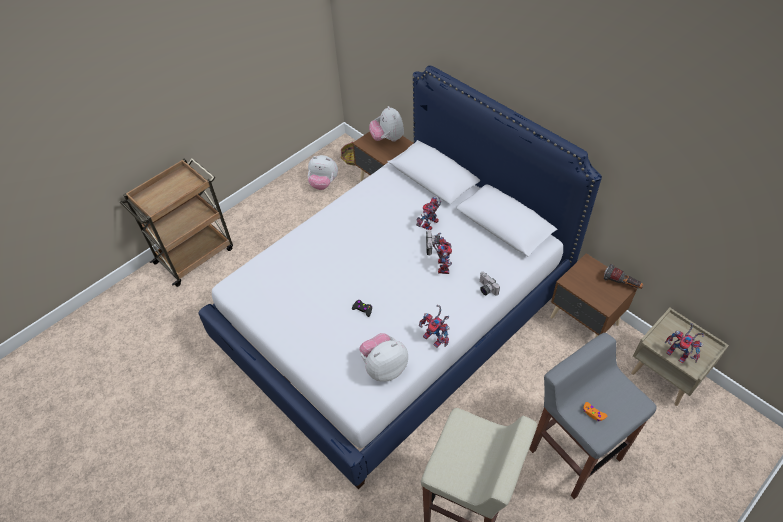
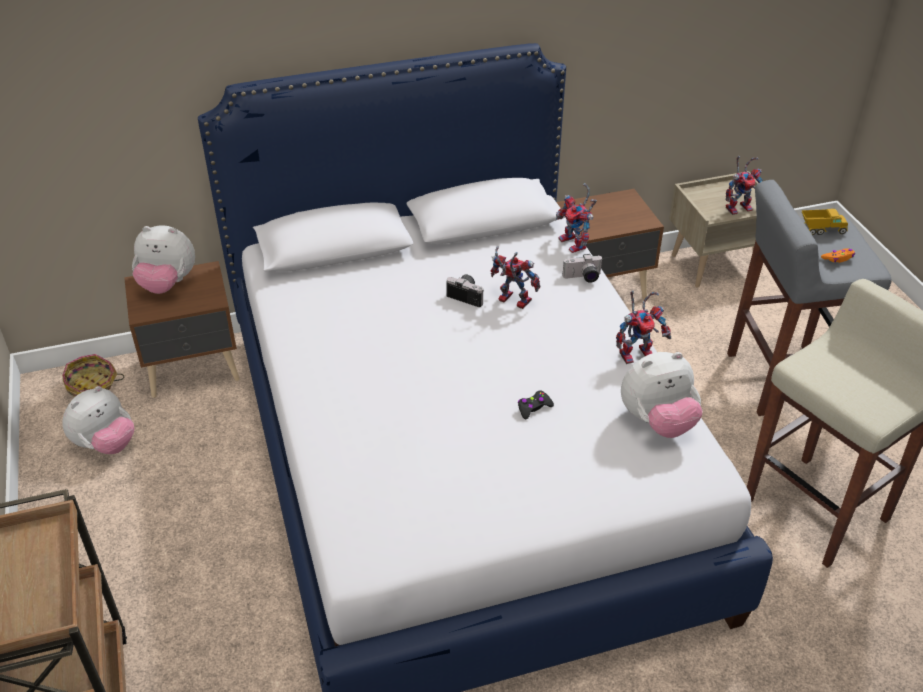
camera: 65 degrees left, 10 degrees down
(384, 367) = (657, 422): plush toy -> plush toy turned 105 degrees counterclockwise
(430, 225) = (426, 284): toy robot -> toy robot (576, 244)
(620, 395) = (821, 230): none -> toy truck
(621, 283) = (622, 197): flashlight -> none

